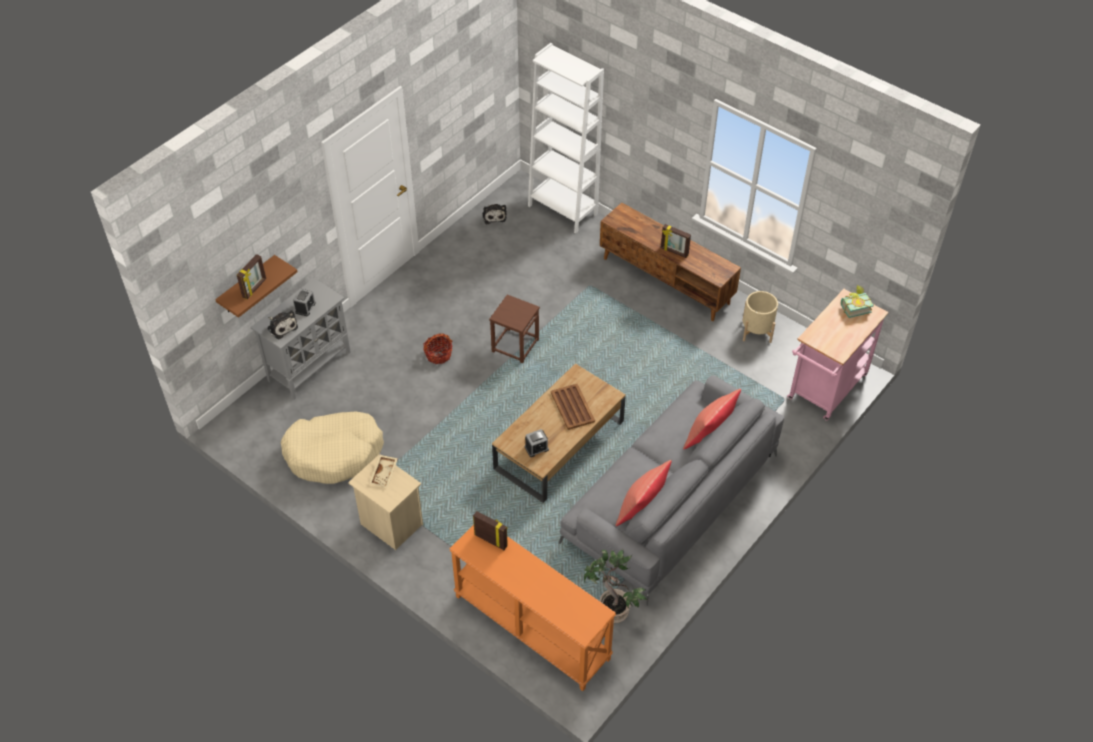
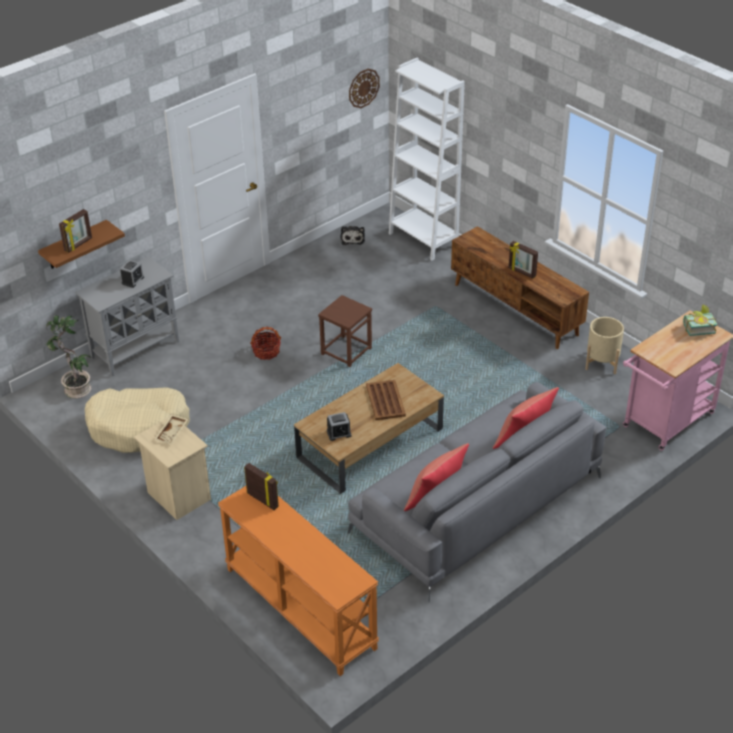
camera: 10 degrees right, 10 degrees down
(281, 327) = (105, 294): plush toy -> none
(496, 73) = (363, 88): none -> wall clock
(612, 611) = (390, 603): potted plant -> potted plant (76, 390)

